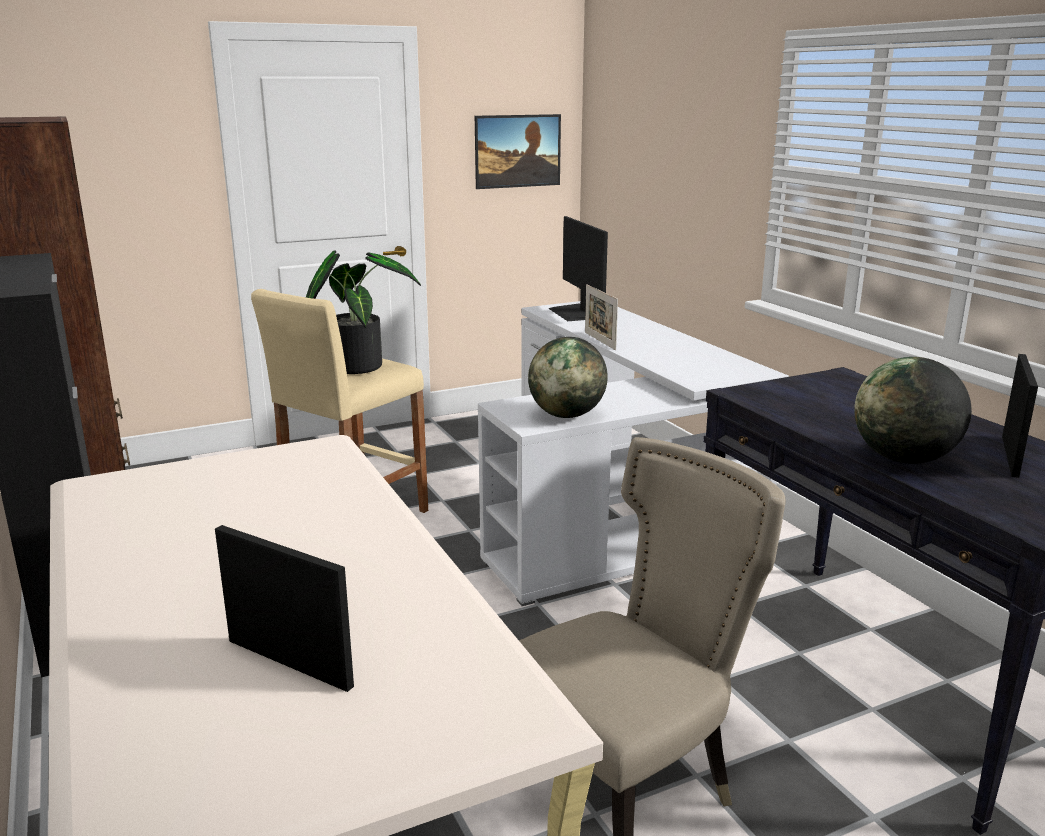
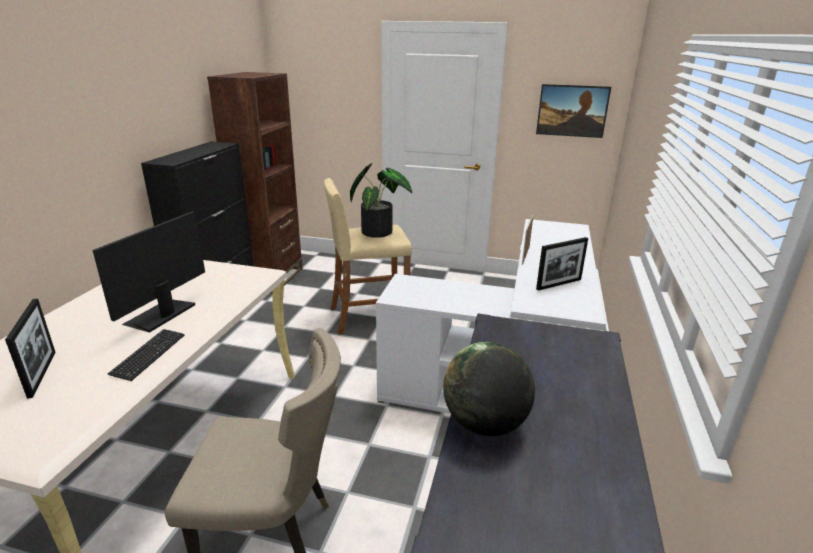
camera: 40 degrees right, 5 degrees up
(404, 575) = (149, 355): none -> keyboard
(566, 415) = (423, 298): globe -> none
(575, 313) = (551, 231): monitor -> monitor (160, 315)
(1010, 456) = (578, 466): picture frame -> picture frame (559, 284)

